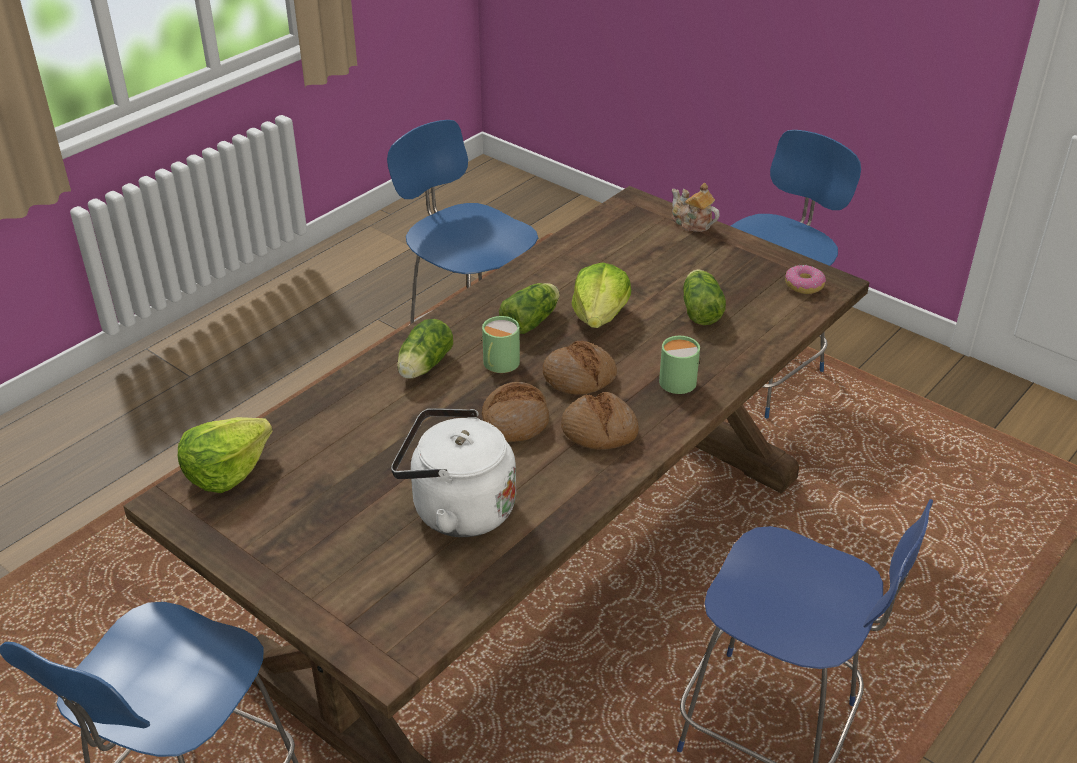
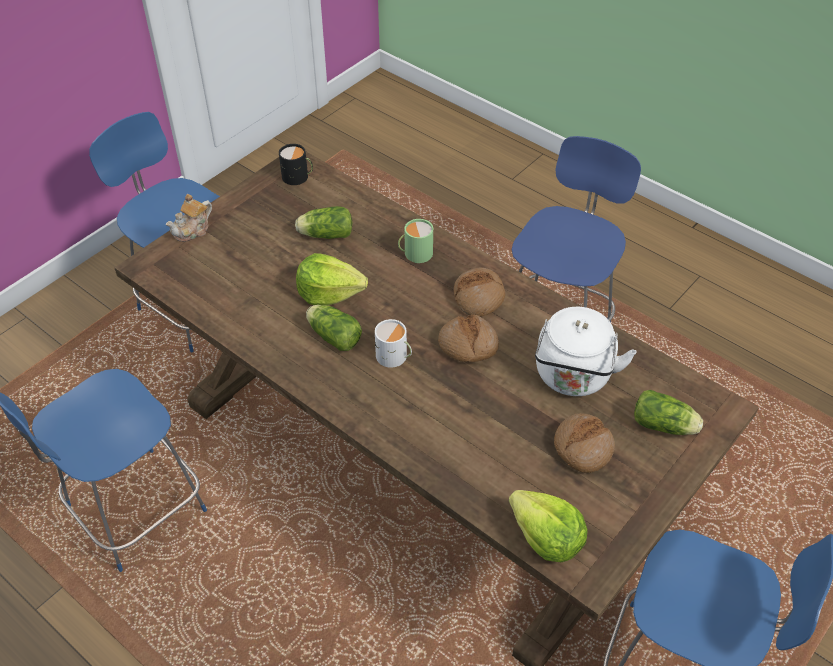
camera: 90 degrees left, 10 degrees up
(423, 367) = (397, 408): lettuce -> lettuce (665, 426)
(498, 364) = (394, 357): green mug -> white mug
(579, 377) = (412, 307): bread -> bread (582, 447)
(804, 285) = (298, 177): donut -> black mug

